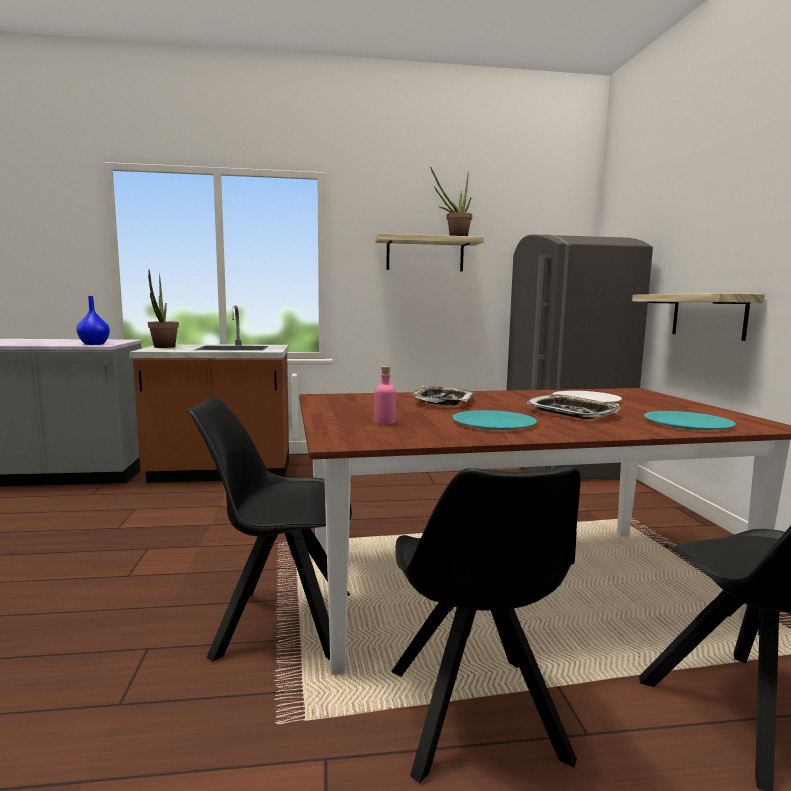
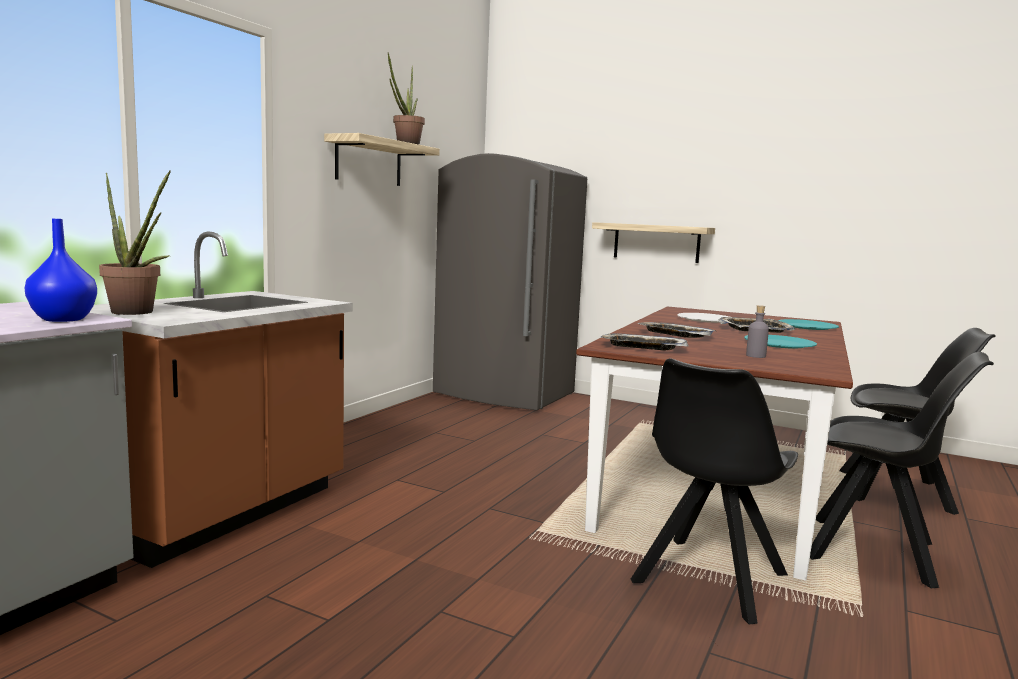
camera: 55 degrees left, 0 degrees up
(342, 401) = (642, 347): none -> tray
(385, 422) = (755, 356): pink bottle -> grey bottle

